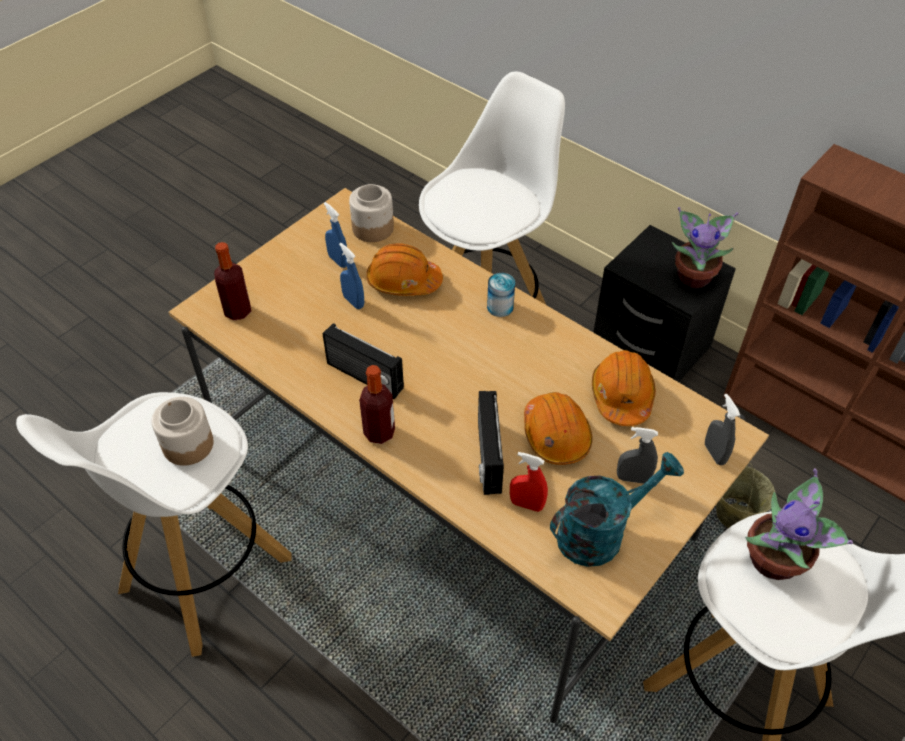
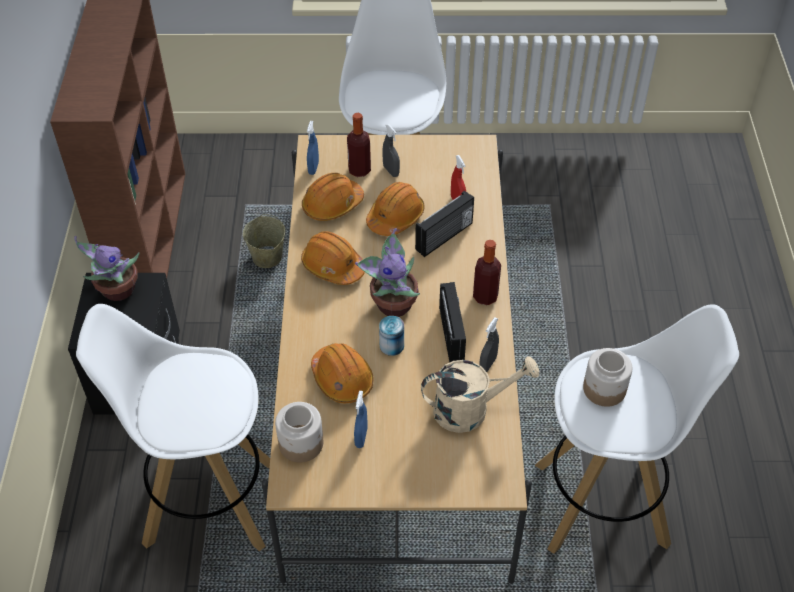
camera: 130 degrees left, 0 degrees up
(238, 311) = (478, 459): bottle -> bottle (359, 170)
(282, 337) = (471, 409): none -> beige watering can
(353, 301) = (393, 393): blue spray bottle -> blue spray bottle (313, 168)
(500, 307) = (312, 306): can -> can (391, 345)
(535, 347) = (333, 266): none -> orange hard hat
(601, 532) = (440, 166): turquoise watering can -> none
(714, 454) = (337, 148): grey spray bottle -> grey spray bottle (488, 364)
(777, 561) = (383, 102): potted plant -> potted plant (392, 303)

